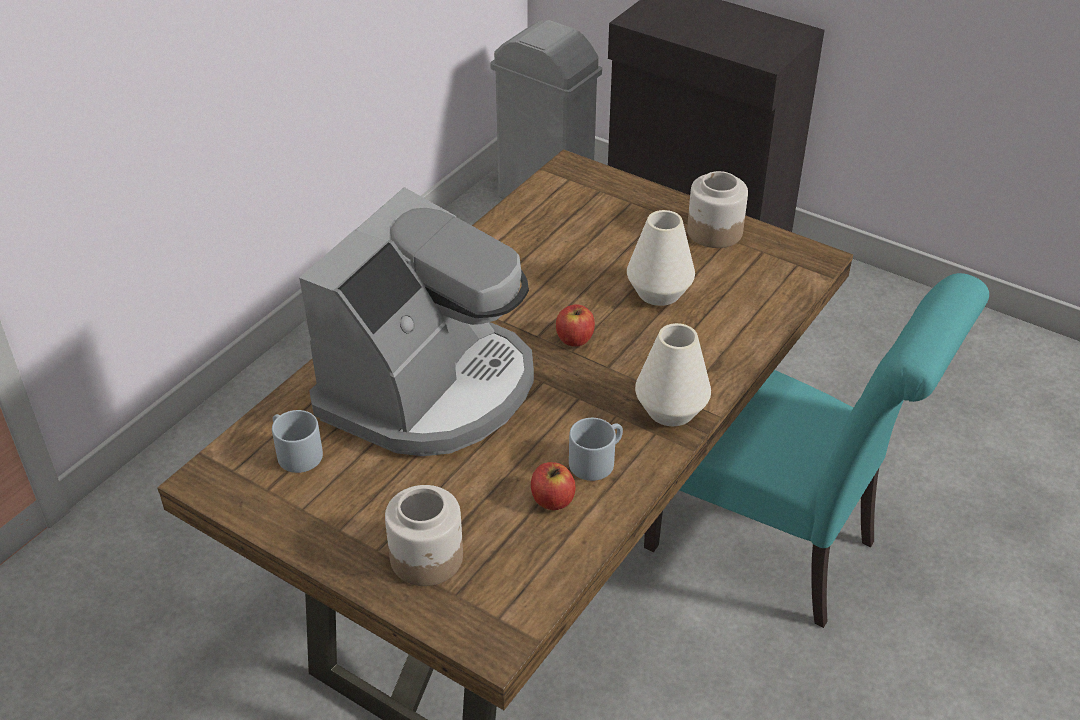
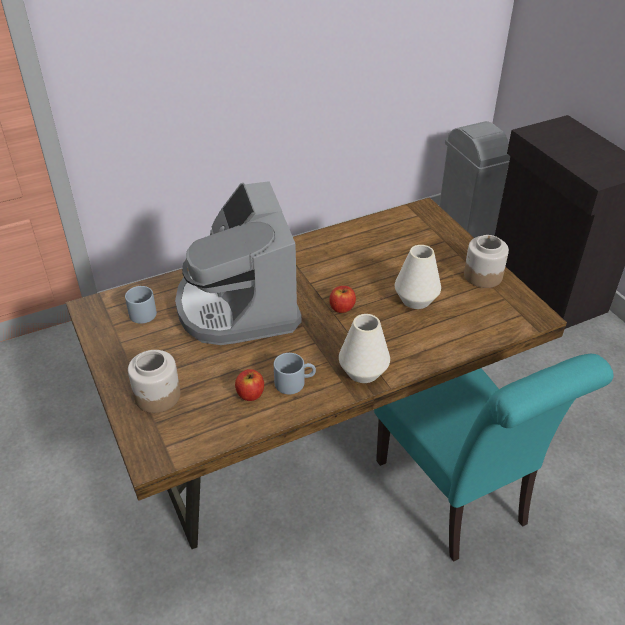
camera: 30 degrees right, 0 degrees up
(430, 388) = (238, 304): coffee machine -> coffee machine turned 105 degrees clockwise

